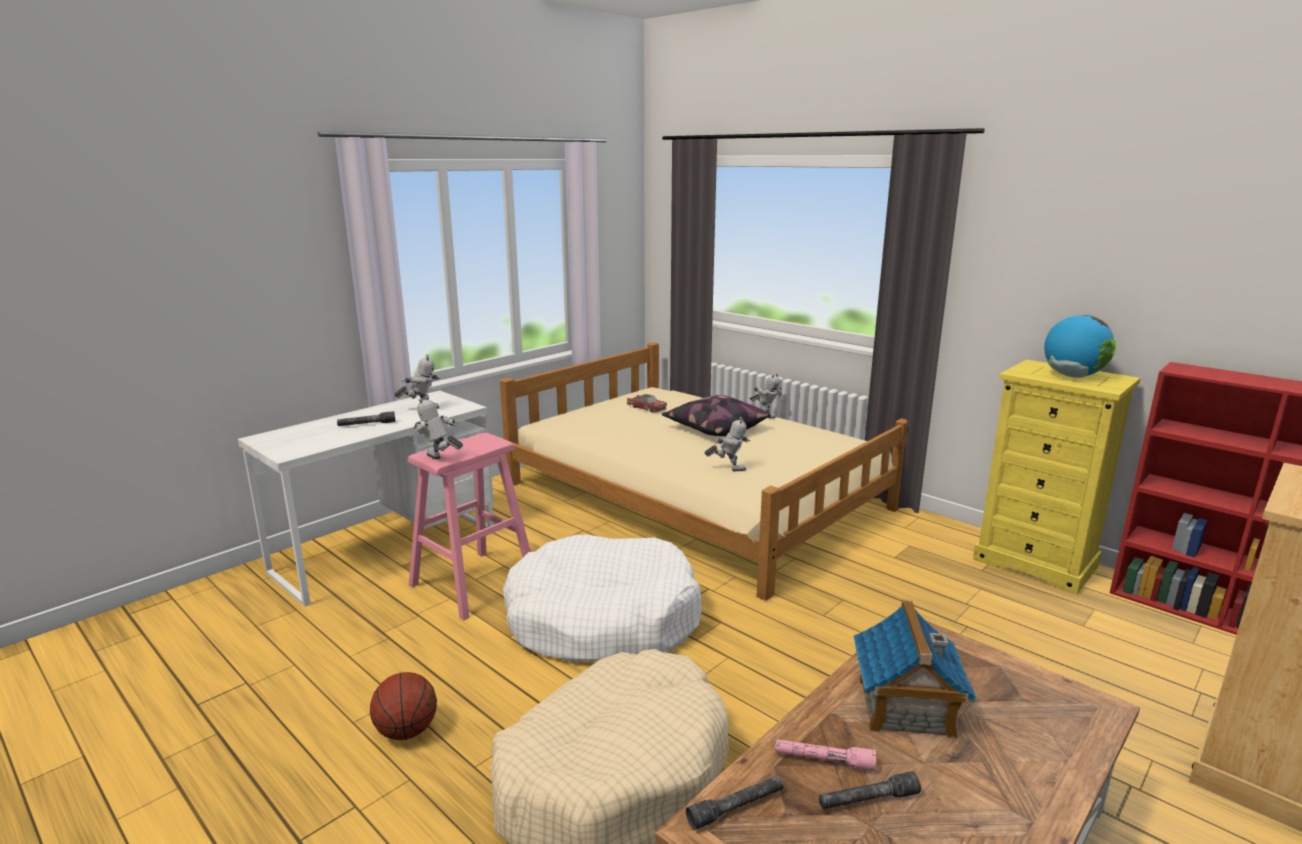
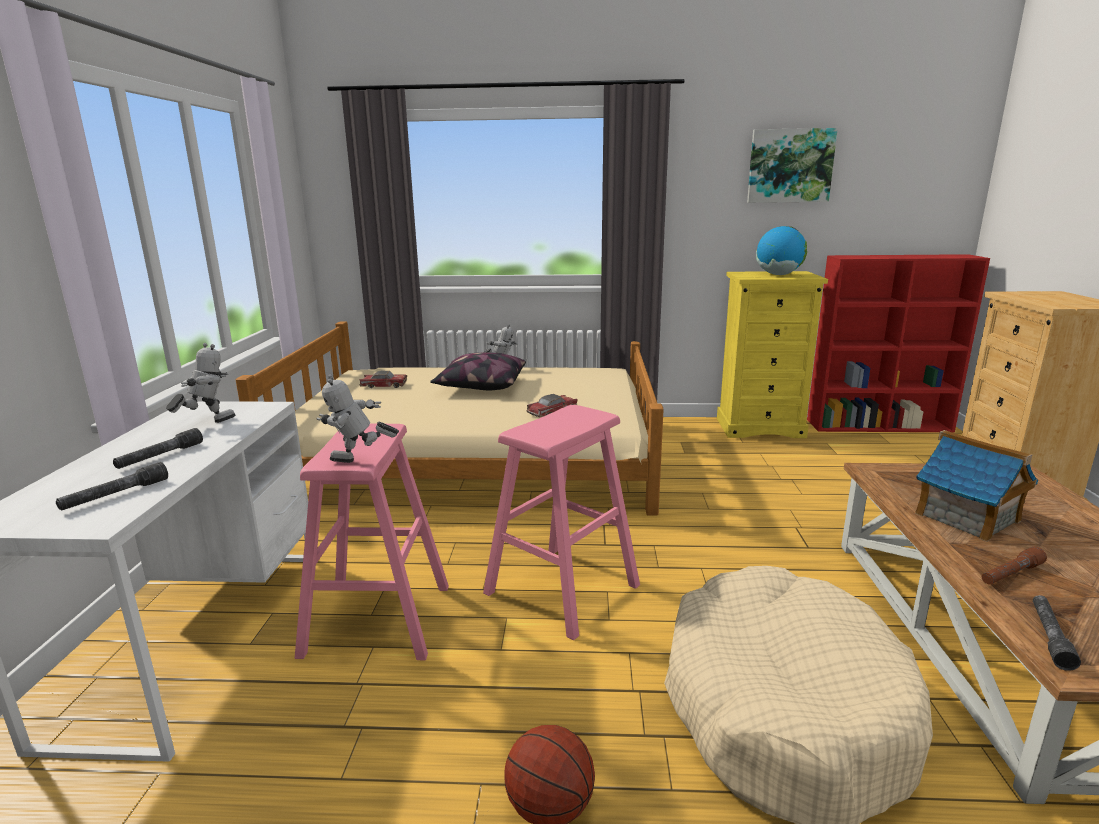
camera: 40 degrees left, 0 degrees up
(603, 619) = (562, 589): white dog bed -> pink stool
(728, 469) = (552, 411): toy robot -> toy car
(823, 760) = (1010, 574): pink flashlight -> brown flashlight
(867, 800) = (1074, 583): grey flashlight -> grey flashlight (115, 495)
(1128, 237) = (790, 166): none -> picture

